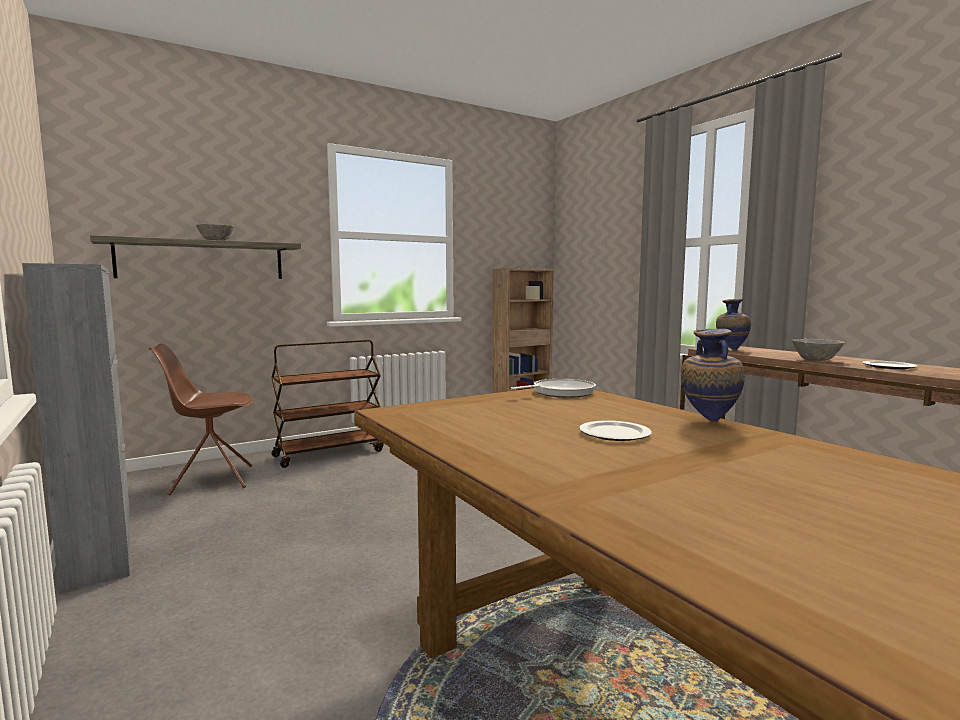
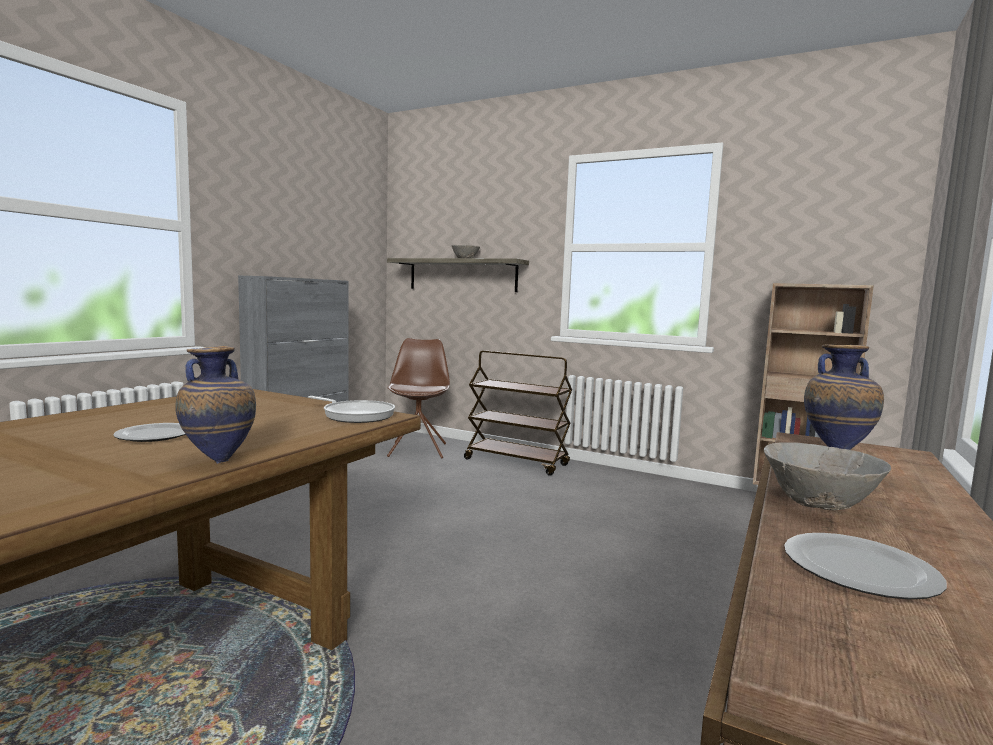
camera: 60 degrees right, 0 degrees up
(211, 480) = (418, 449): brown chair -> brown chair turned 45 degrees clockwise

